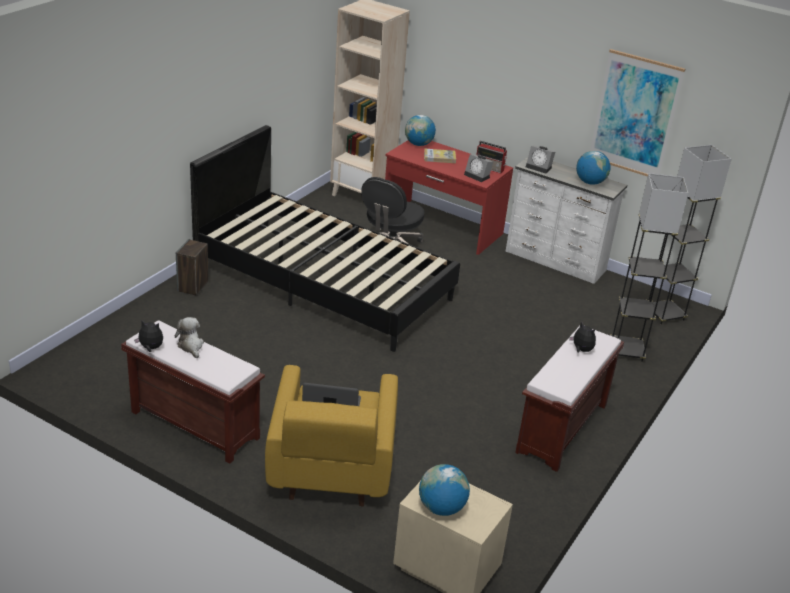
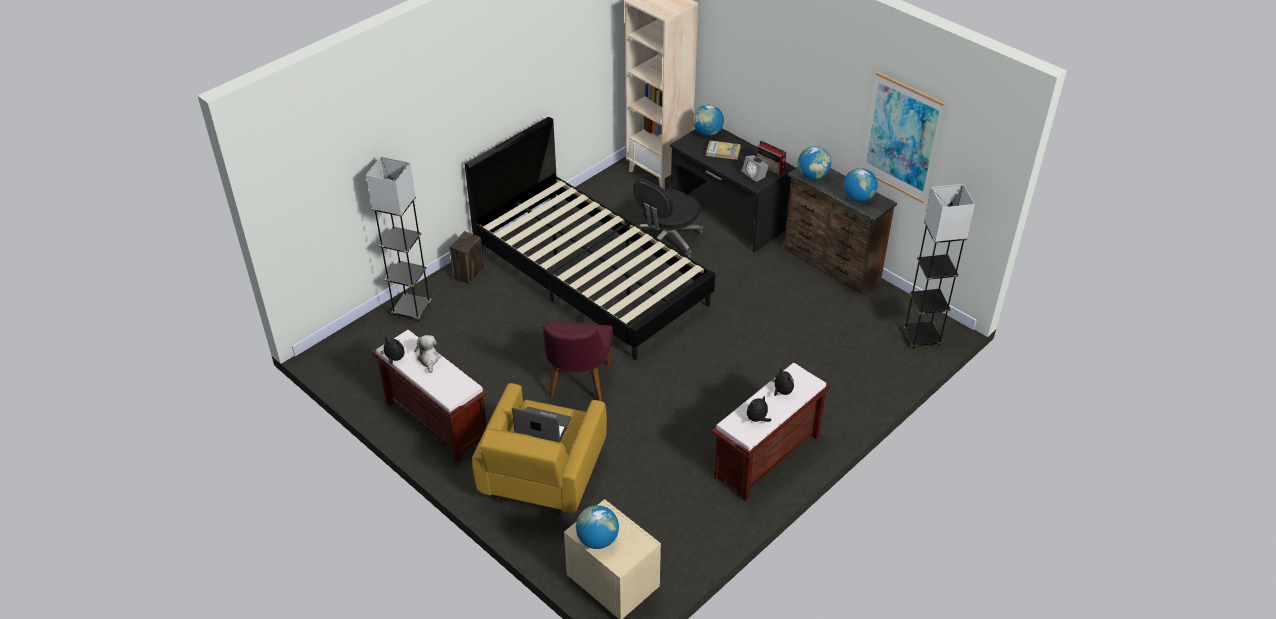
camera: 15 degrees right, 10 degrees up
(341, 378) = (577, 385): none -> purple chair
(441, 226) = (728, 215): red desk -> black desk
(539, 167) = (812, 176): alarm clock -> globe
(555, 261) = (831, 265): white dresser -> brown dresser
(567, 376) = (757, 419): none -> plush toy
(626, 351) = (864, 377): grey floor lamp -> grey floor lamp (412, 310)

